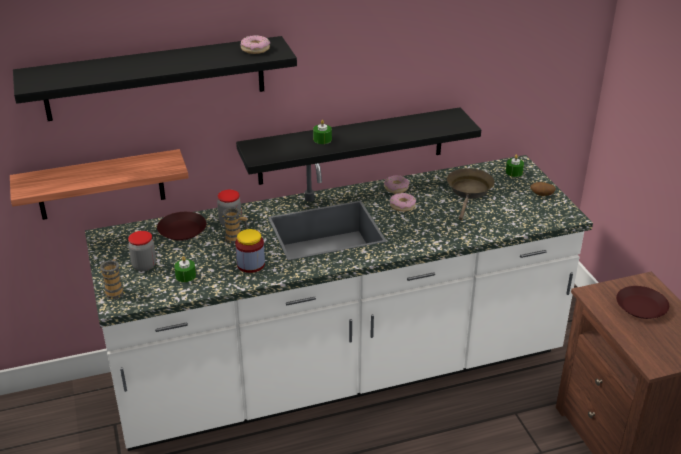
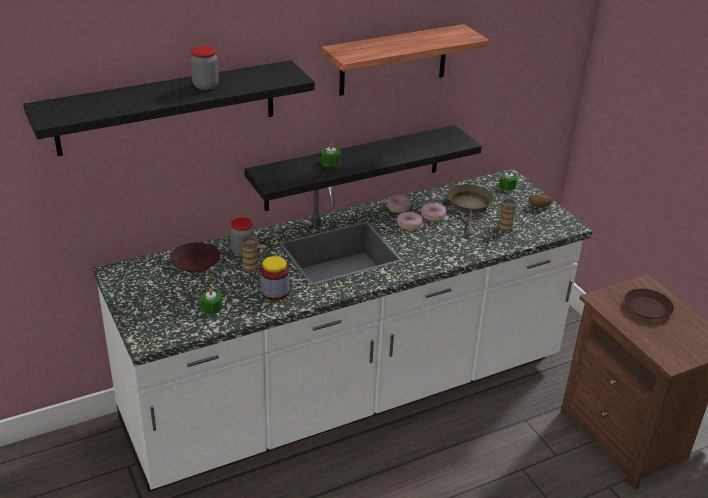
camera: 10 degrees left, 0 degrees up
(100, 185) = (109, 220): shelf -> shelf (393, 60)
(115, 291) = (142, 328): mug -> mug (504, 226)
(144, 265) = (165, 300): jar -> jar (205, 86)
(255, 49) = (270, 74): donut -> donut (433, 215)

